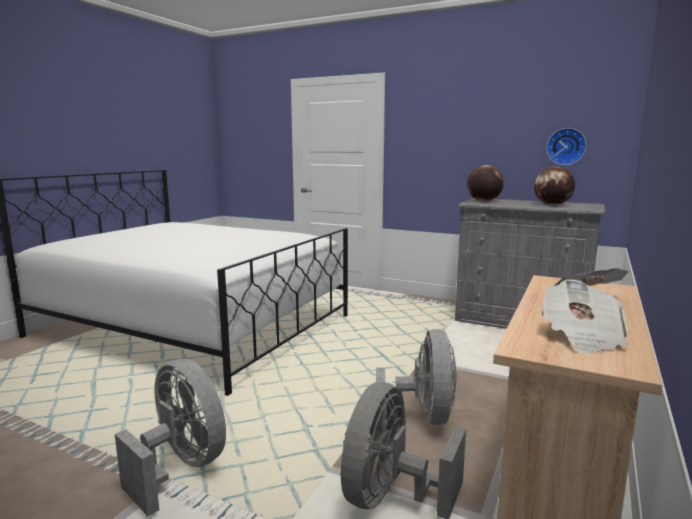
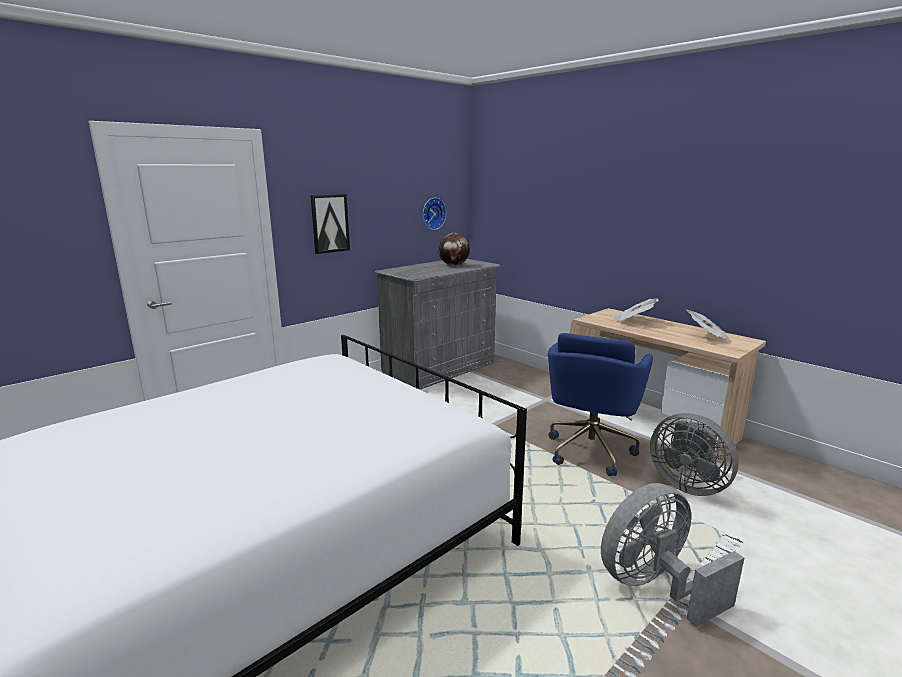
camera: 70 degrees left, 5 degrees up
(422, 419) = (590, 450): grey fan -> blue office chair
(433, 148) = (330, 223): none -> picture
(483, 201) = (405, 272): globe -> none

